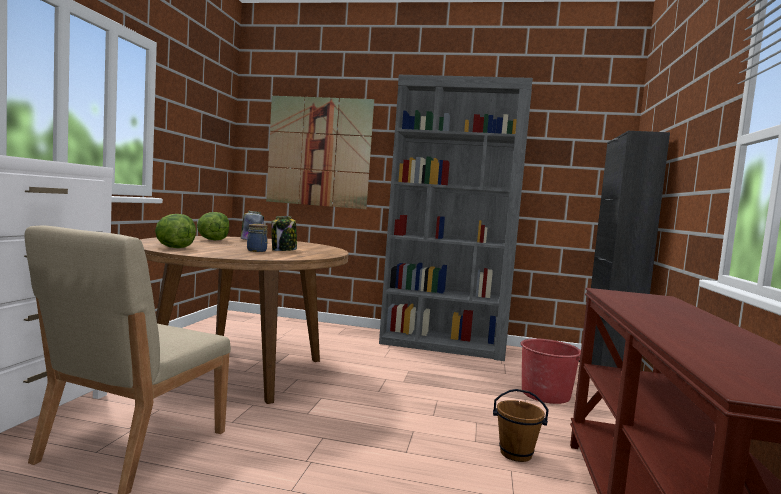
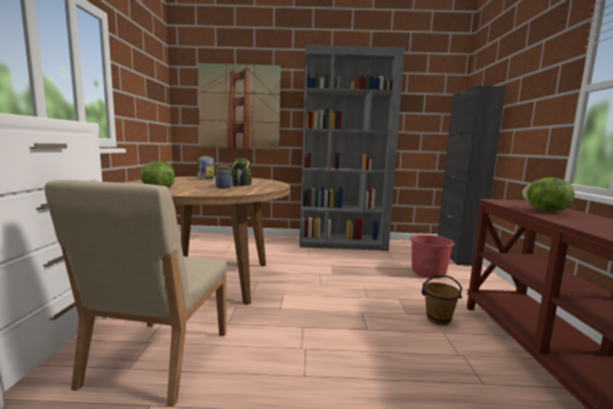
camera: 10 degrees left, 5 degrees up
(213, 240) = (177, 180): lettuce -> lettuce (544, 211)

